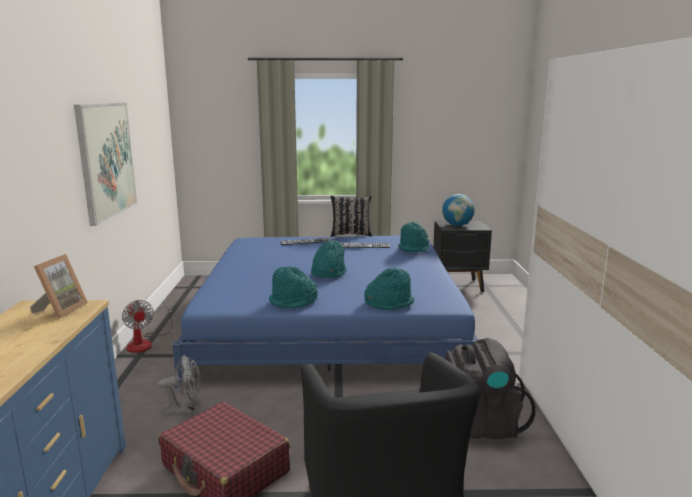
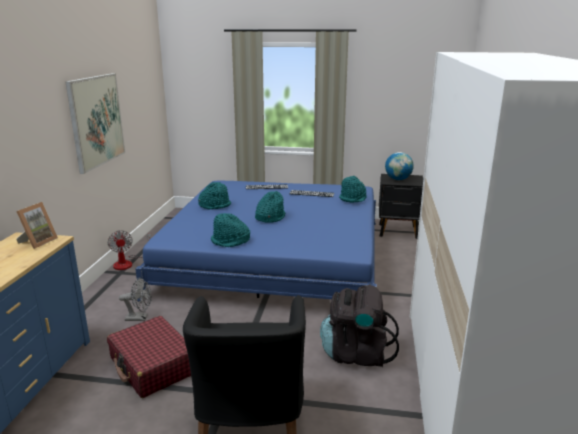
camera: 10 degrees right, 5 degrees up
(351, 234) = (307, 182): black pillow -> none
(389, 303) = (305, 248): turquoise hat -> turquoise hat (215, 205)

